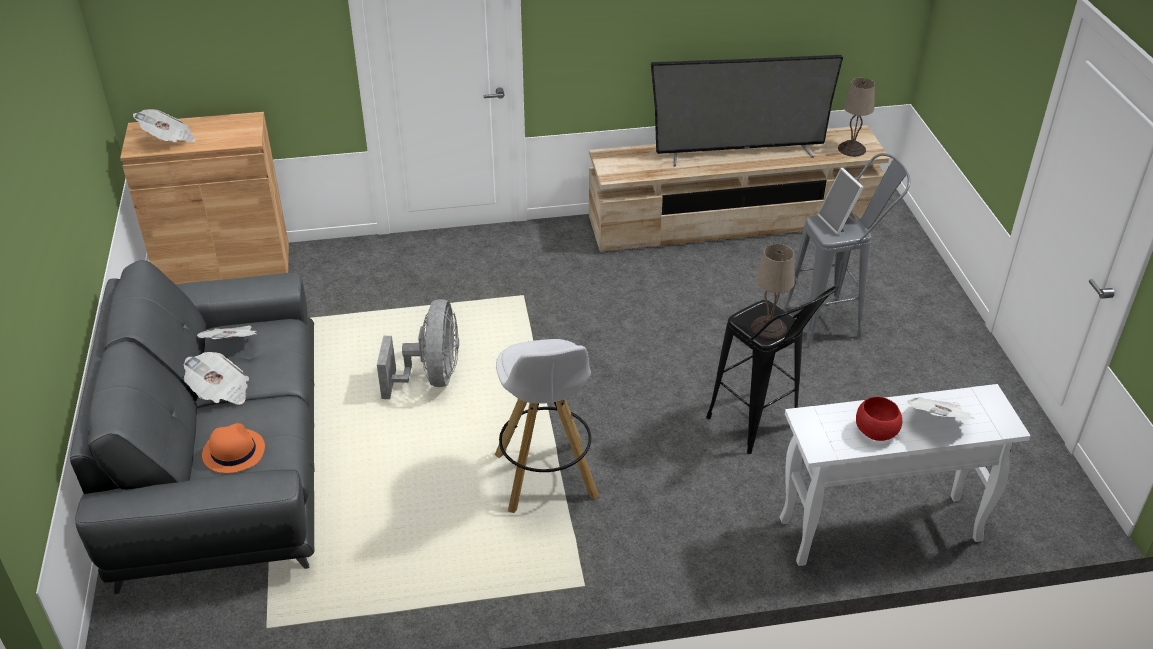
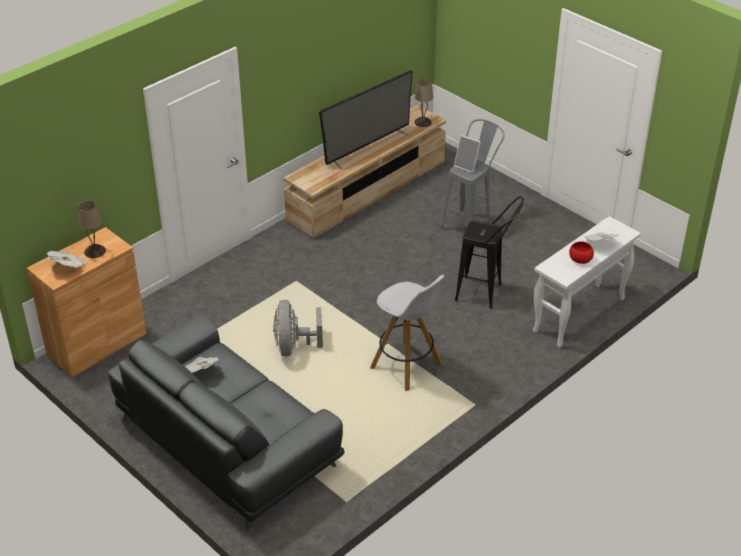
camera: 35 degrees left, 0 degrees up
(220, 391) = (226, 396): newspaper -> none
(233, 451) = (271, 420): orange hat -> none
(431, 377) = (293, 347): grey fan -> grey fan turned 150 degrees counterclockwise
(769, 328) = (487, 234): beige table lamp -> beige table lamp (95, 251)

